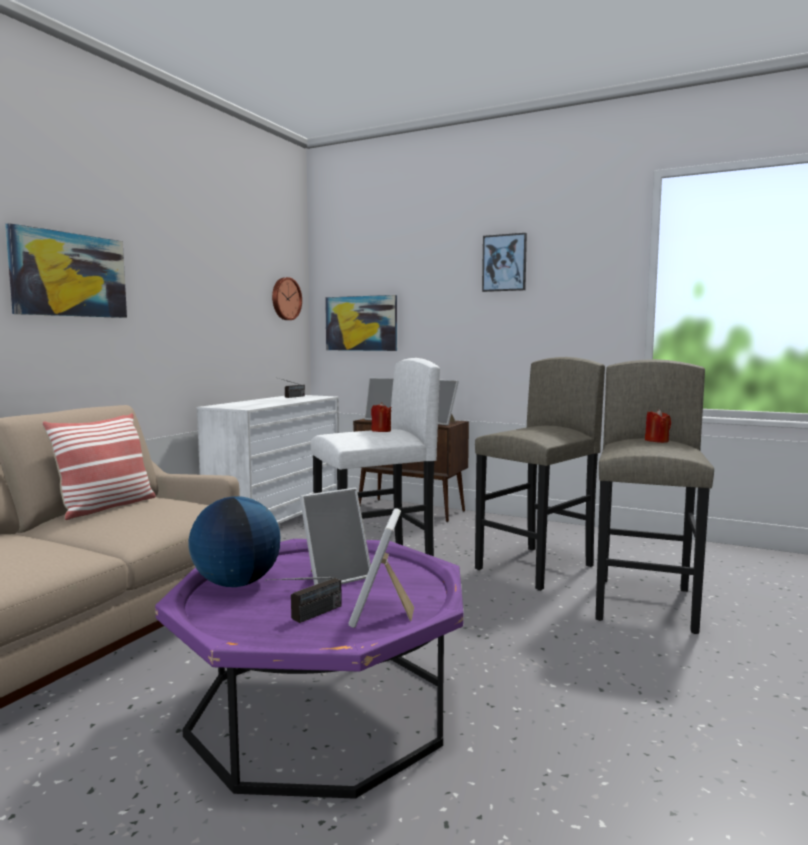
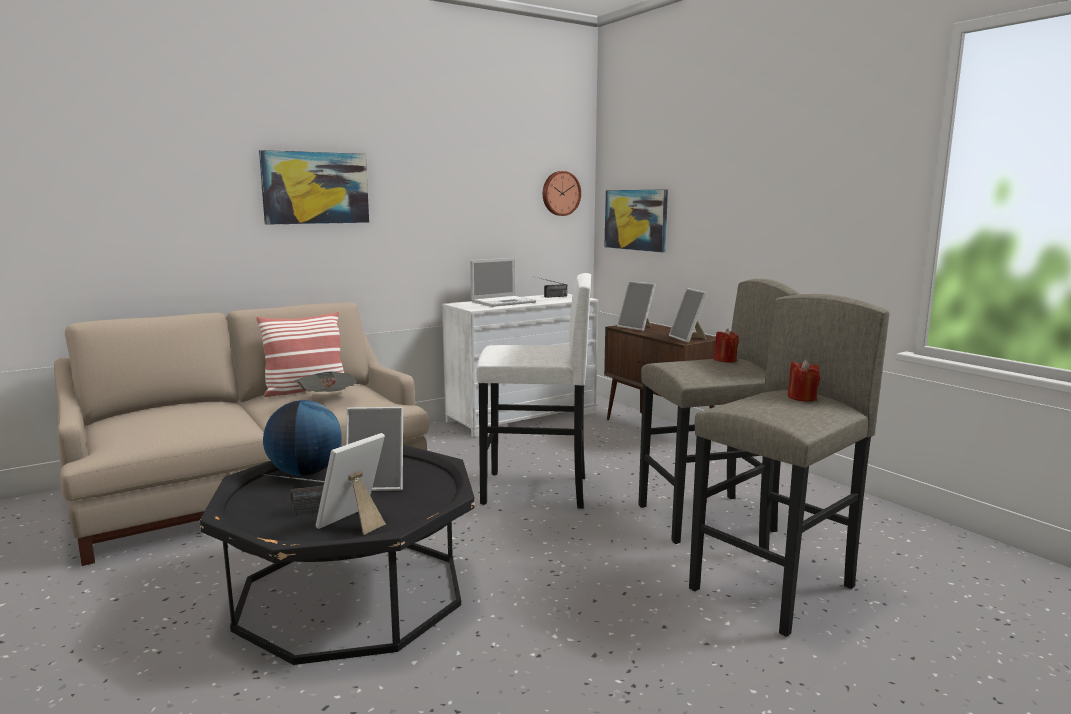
camera: 30 degrees right, 5 degrees up
(156, 510) = (328, 399): none -> newspaper
(258, 402) = (504, 302): none -> laptop
(321, 709) = (351, 593): purple coffee table -> black coffee table
(381, 431) = (543, 347): red candle -> red candle (725, 360)
(504, 263) = (772, 153): picture -> none

